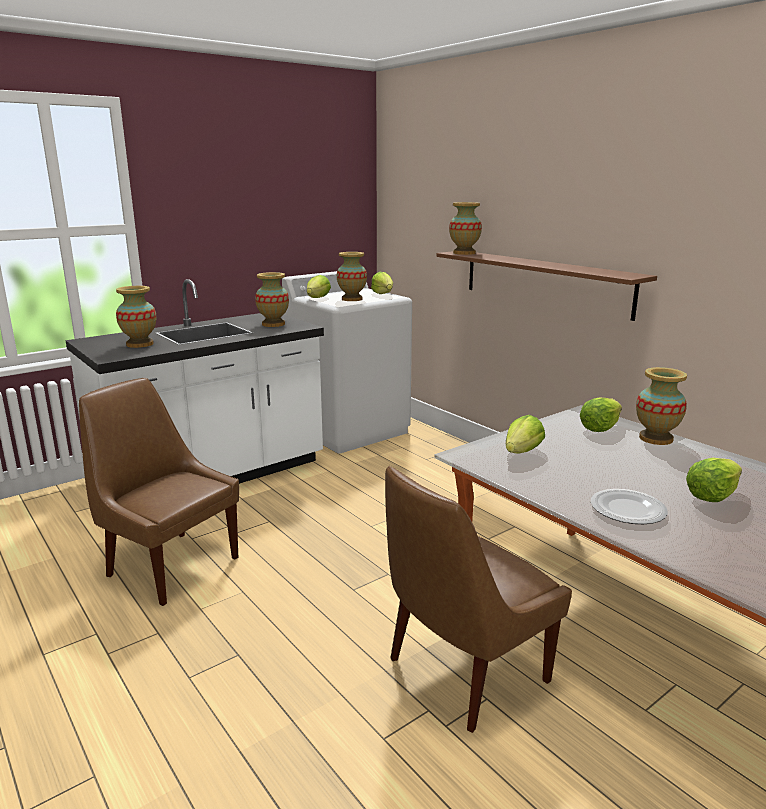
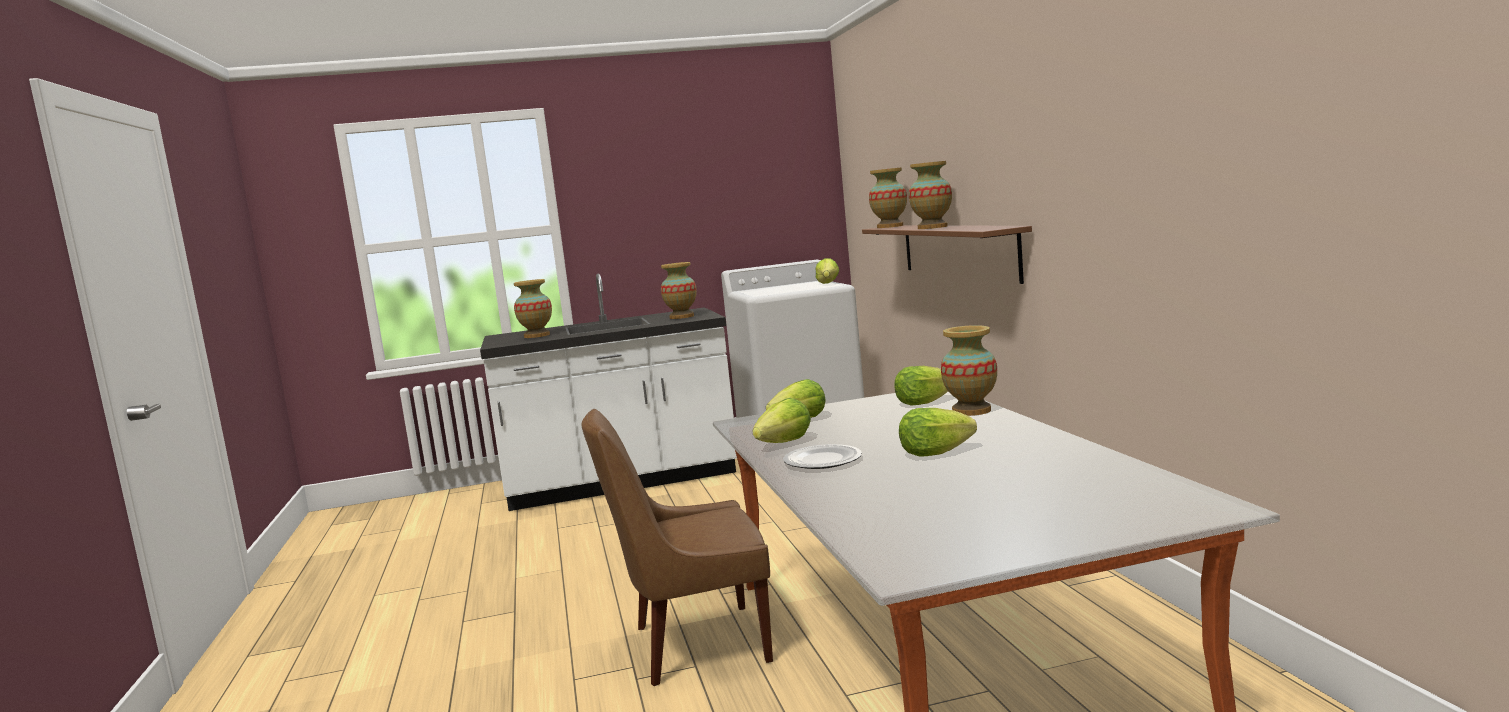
camera: 25 degrees right, 10 degrees down
(170, 565) = (520, 546): brown chair -> none
(318, 298) = (750, 291): lettuce -> lettuce (784, 443)
(352, 299) = (784, 290): vase -> vase (932, 227)

